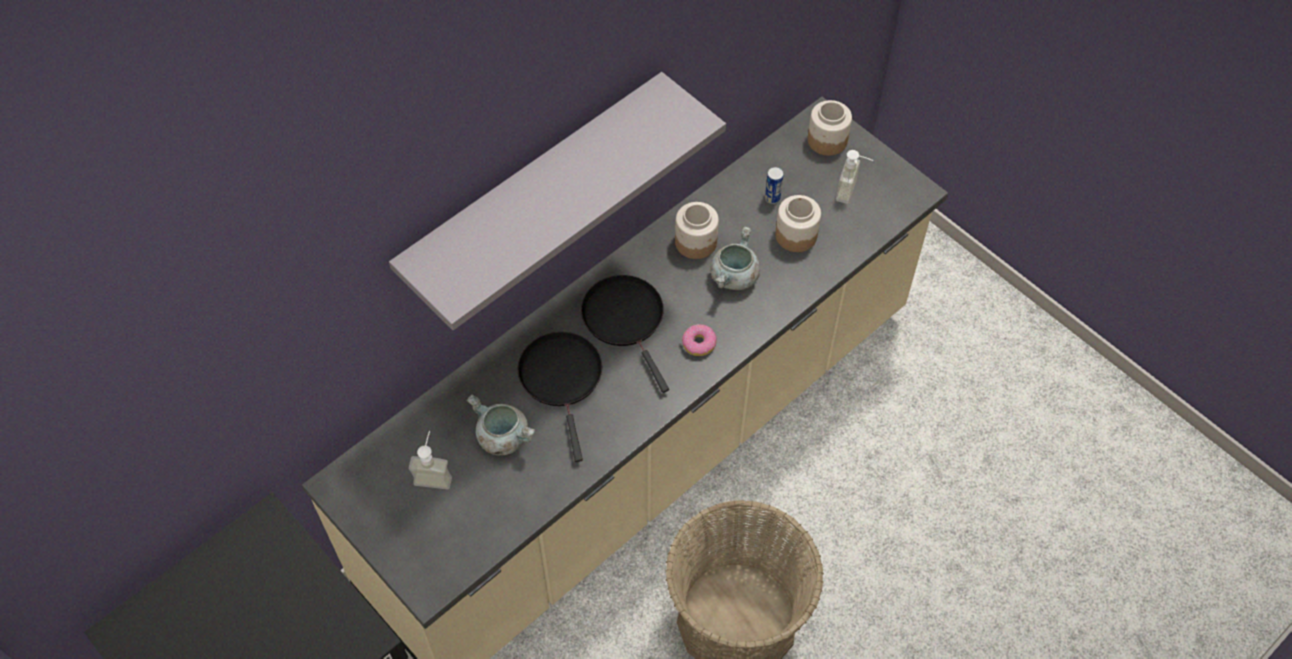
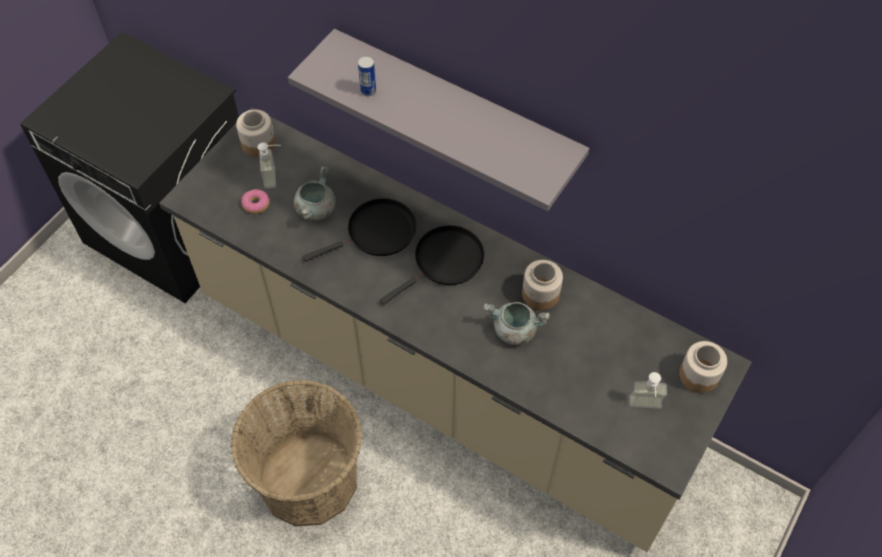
camera: 75 degrees right, 0 degrees up
(699, 343) = (438, 318): donut -> donut (256, 204)
(772, 198) = (611, 343): can -> can (368, 91)
(796, 235) = (577, 370): jar -> jar (259, 143)

